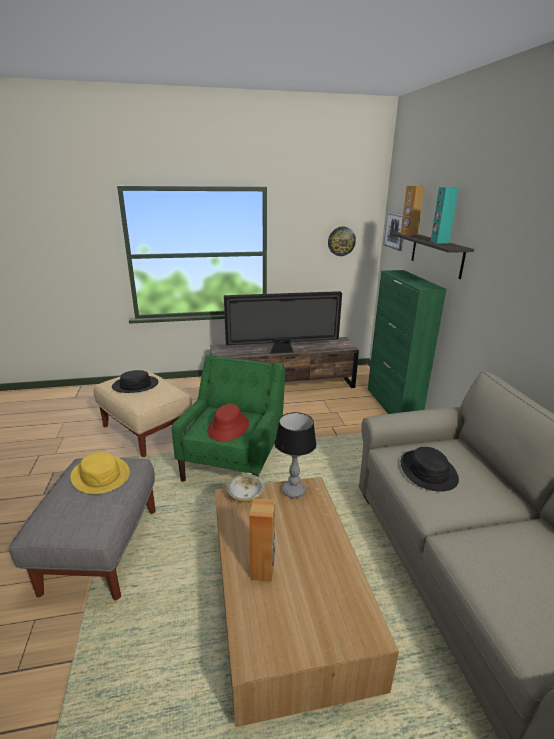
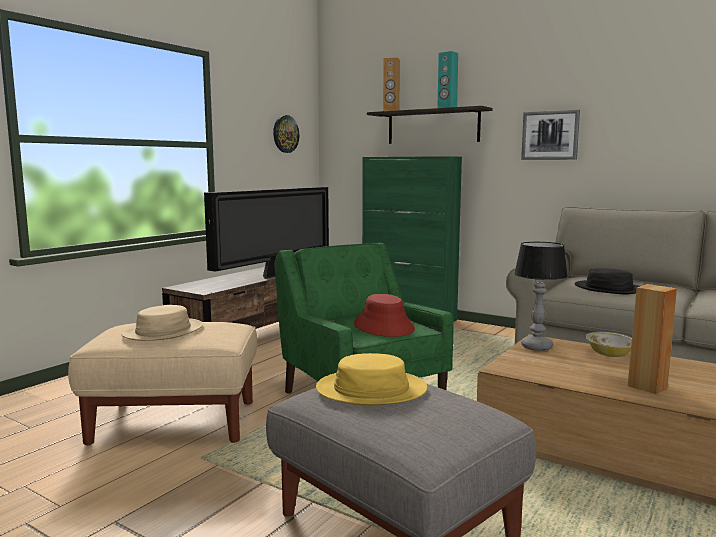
camera: 45 degrees left, 15 degrees down
(135, 385) = (163, 331): black hat -> beige hat
(245, 496) = (514, 363): bowl -> bowl (609, 354)
(395, 230) = (347, 119): picture -> picture (550, 135)

